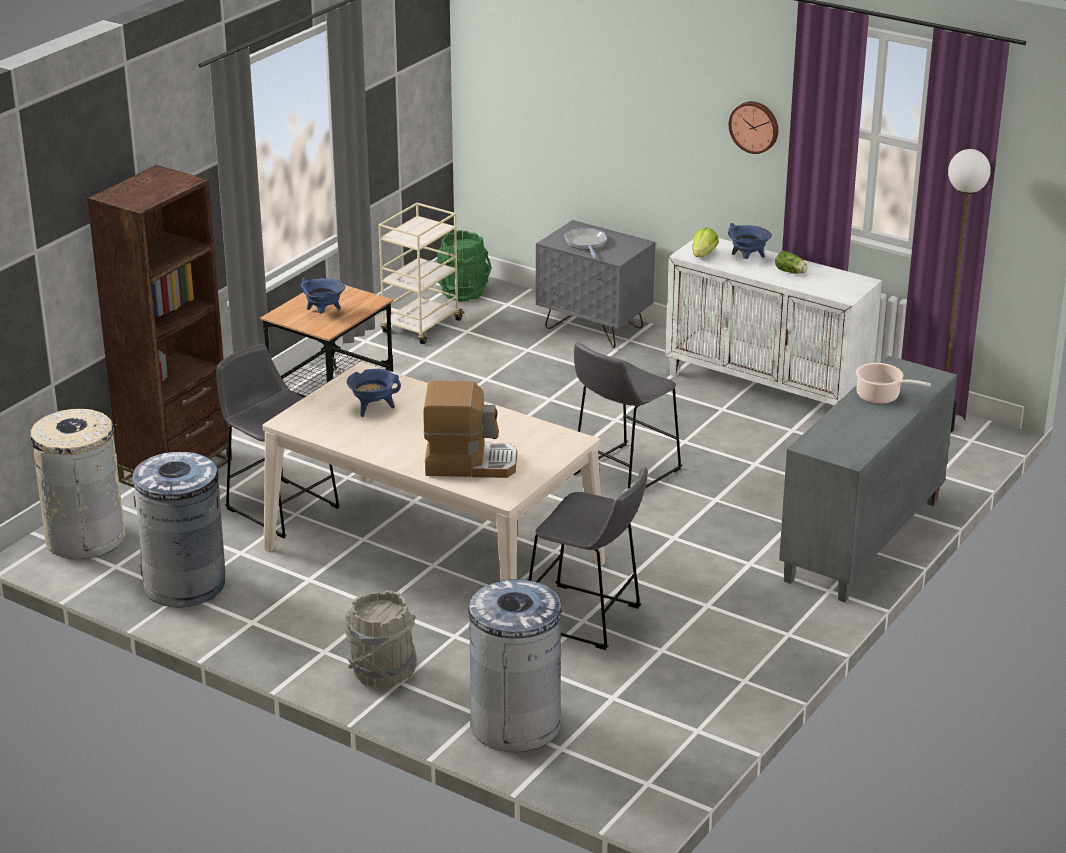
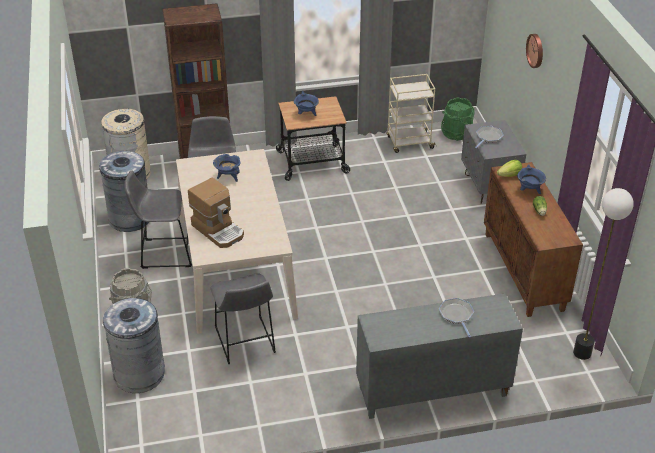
camera: 45 degrees right, 10 degrees up
(622, 474) = (377, 276): grey stool -> grey stool (164, 253)
(754, 126) = (569, 111): wall clock -> wall clock (536, 50)
(768, 388) = (524, 272): white cabinet -> brown cabinet
(880, 396) = (457, 315): cooking pot -> frying pan

